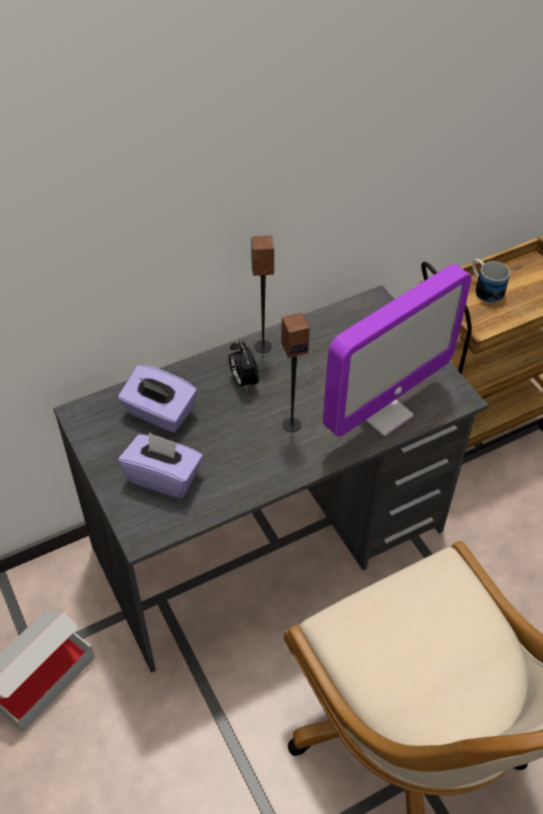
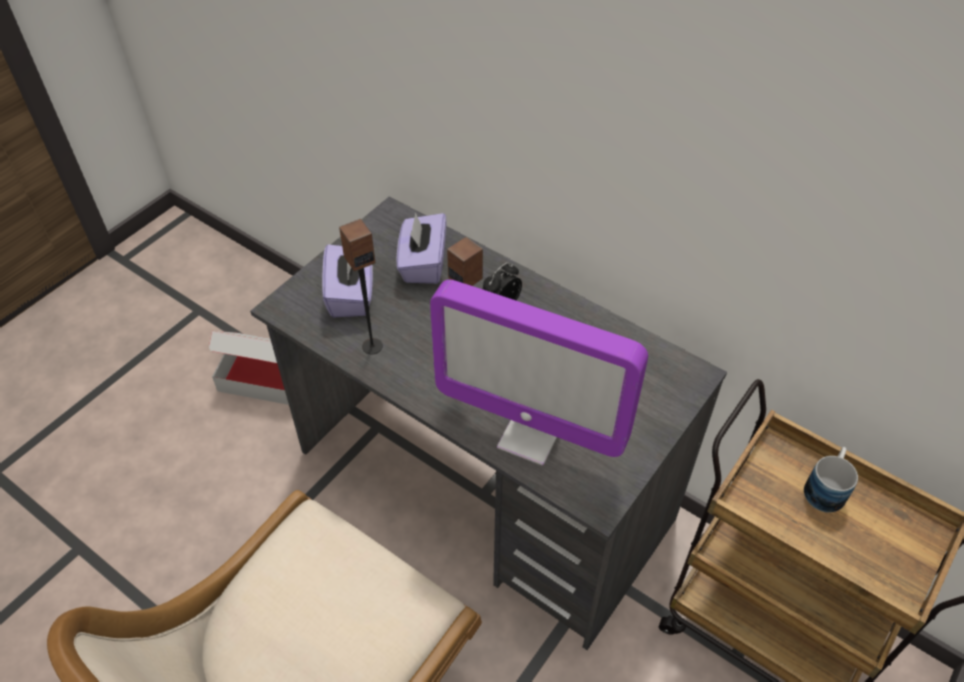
camera: 65 degrees right, 0 degrees up
(262, 346) = (556, 304): speaker -> speaker (372, 346)

